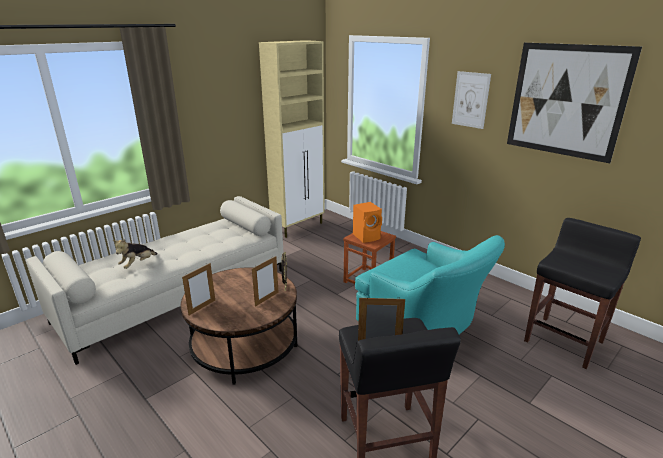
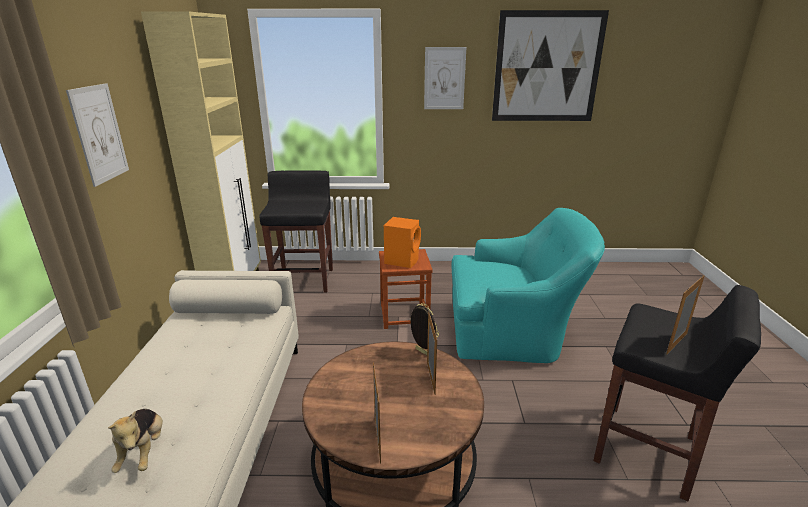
camera: 45 degrees left, 0 degrees up
(208, 110) = (99, 134): none -> picture
(564, 341) = (602, 289): black stool -> black stool (304, 280)

